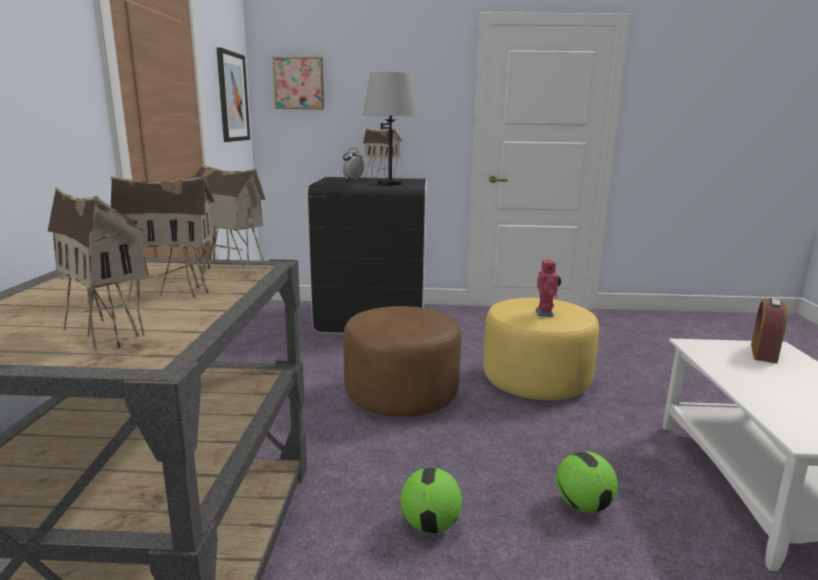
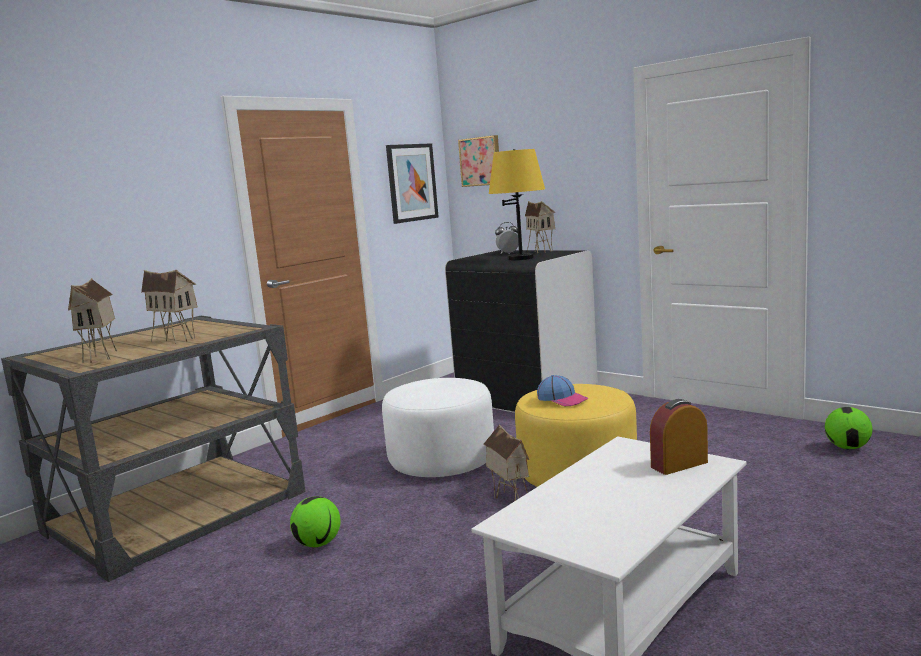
camera: 40 degrees right, 5 degrees down
(230, 268) = (234, 328): toy house -> toy house (509, 500)
(390, 184) = (521, 258): grey table lamp -> yellow table lamp
(401, 395) = (442, 461): brown ottoman -> white ottoman
(546, 313) = (562, 399): toy robot -> cap
(583, 506) = (434, 567): football -> football (847, 447)

